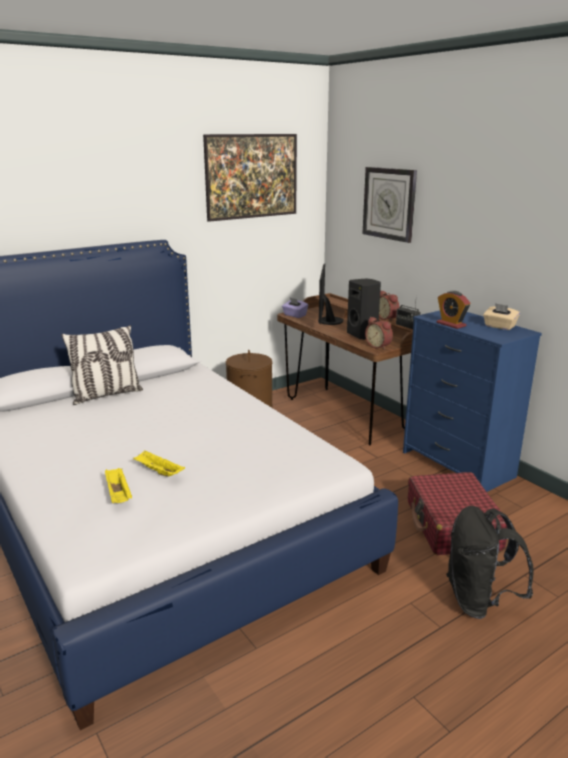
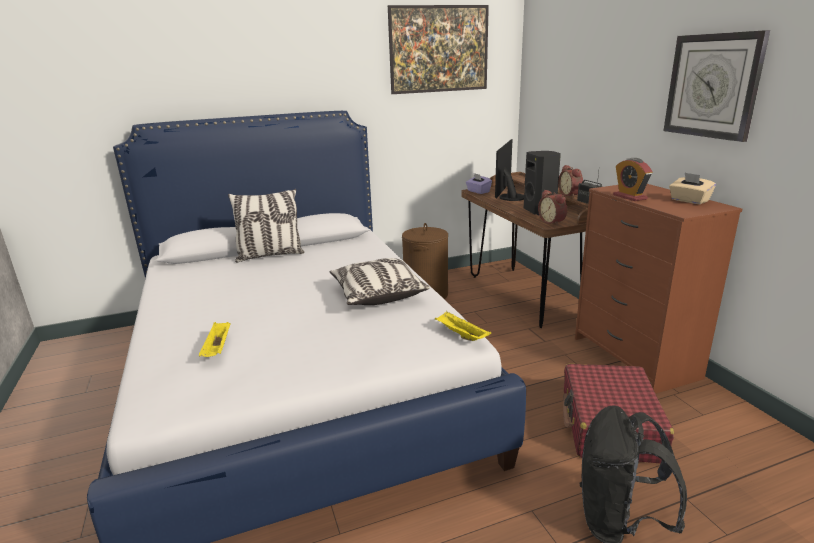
camera: 15 degrees right, 0 degrees up
(158, 472) = (270, 330): yellow tray -> yellow tray (460, 335)
(241, 428) = (377, 294): none -> pillow
(389, 203) = (579, 71): wall clock -> wall clock (713, 86)
(457, 464) = (634, 357): blue dresser -> brown dresser

